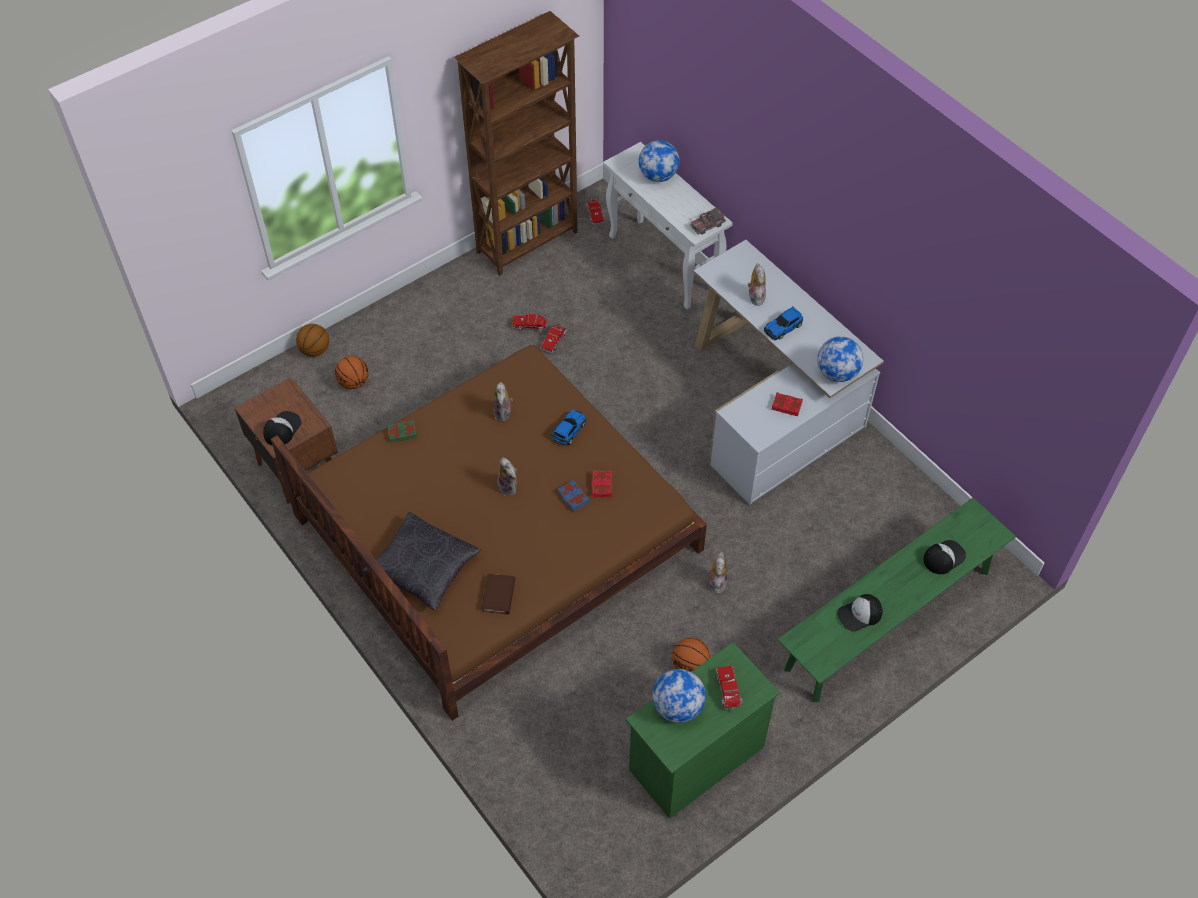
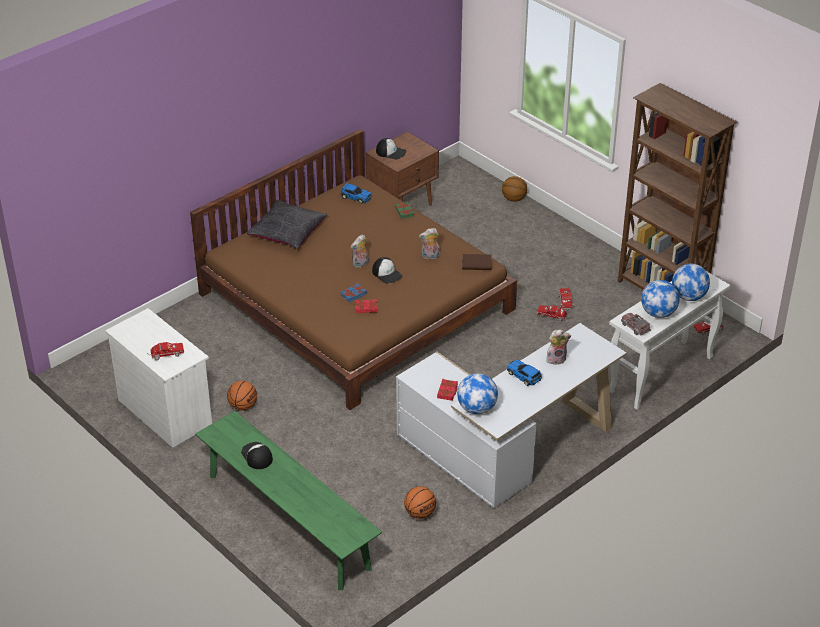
camera: 85 degrees right, 15 degrees down
(354, 382) = (486, 220): basketball -> basketball (420, 513)
(498, 595) = (266, 267): brown book -> brown book (476, 264)
(568, 431) = (418, 289): toy car -> toy car (355, 197)
(677, 707) = (155, 331): globe -> globe (658, 313)
(696, 758) = (164, 412): green dresser -> white dresser
(716, 582) = (319, 418): plush toy -> none
(943, 557) = (315, 509): cap -> cap (387, 274)

